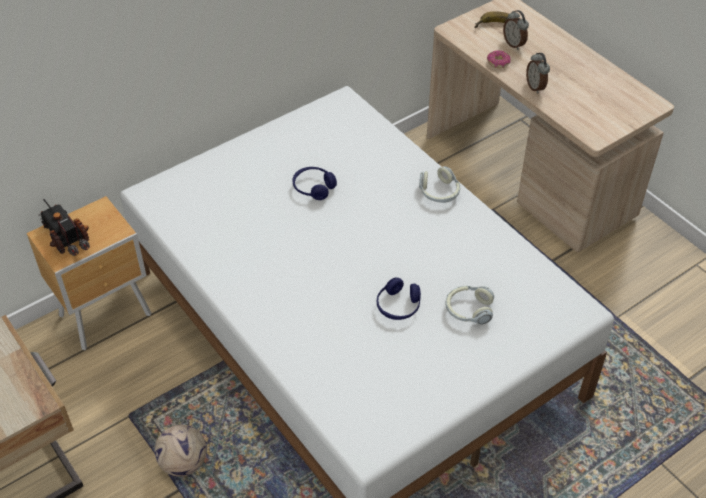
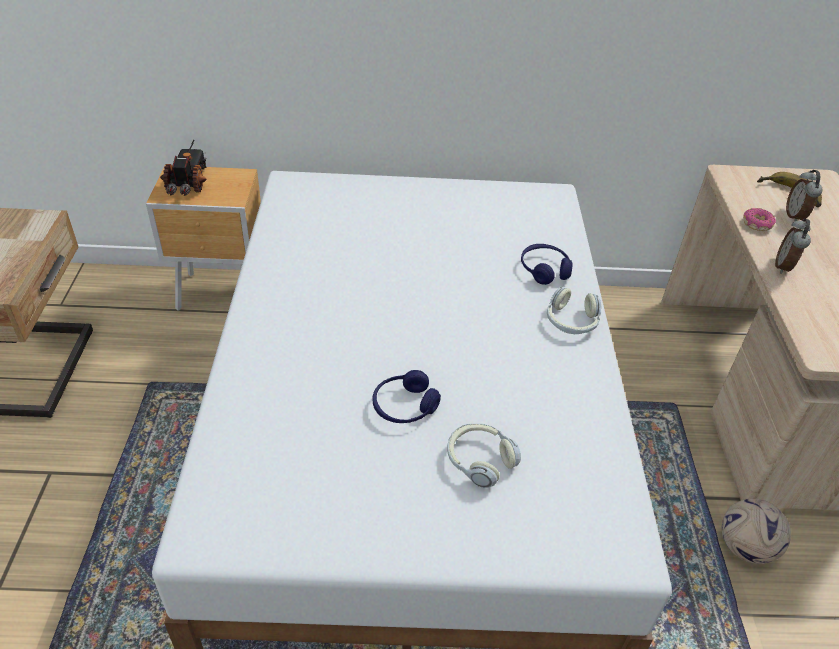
camera: 35 degrees right, 5 degrees down
(183, 463) = (143, 454): football -> football (744, 547)
(313, 187) = (441, 250): blue headphones -> blue headphones (544, 270)

